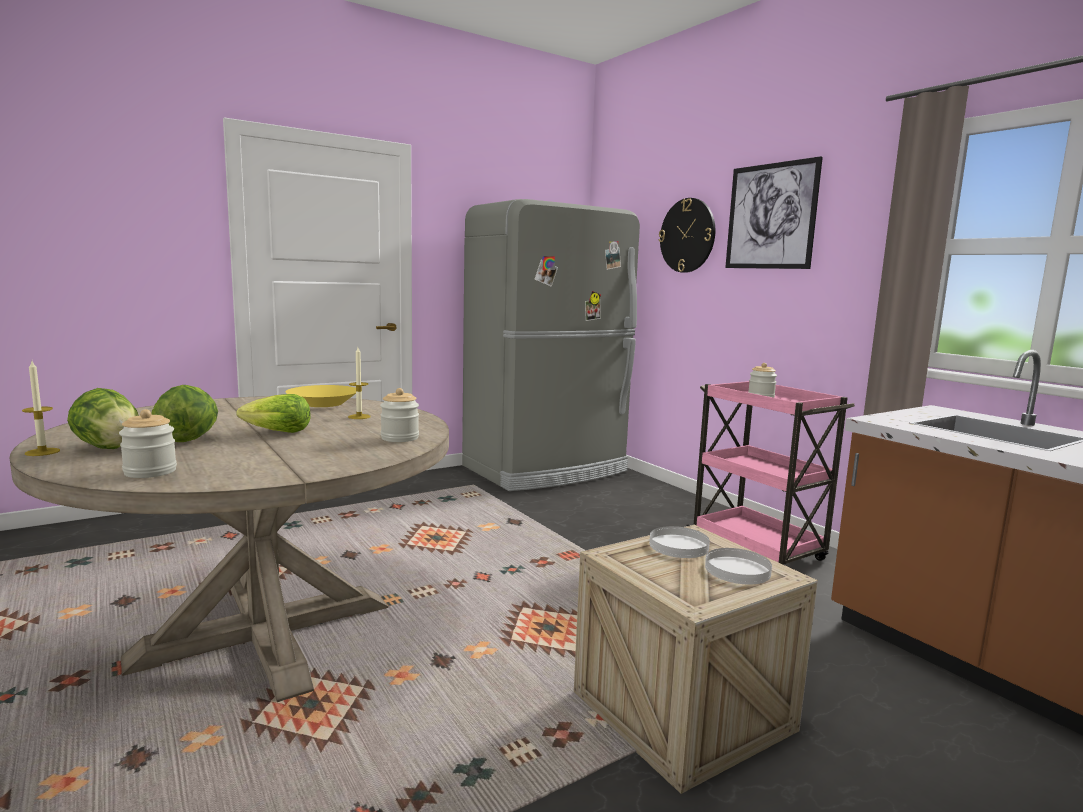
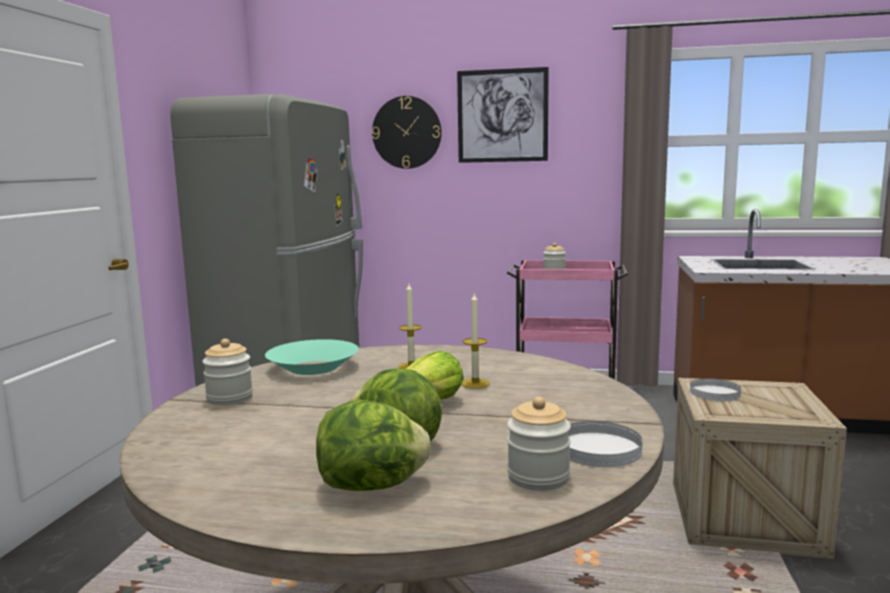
camera: 45 degrees left, 0 degrees up
(42, 452) = (331, 527): candle -> candle (475, 383)
(323, 403) = (313, 367): yellow bowl -> turquoise bowl
(400, 438) = (532, 369): jar -> jar (229, 398)
(737, 569) = (771, 393): white plate -> white plate (598, 448)

